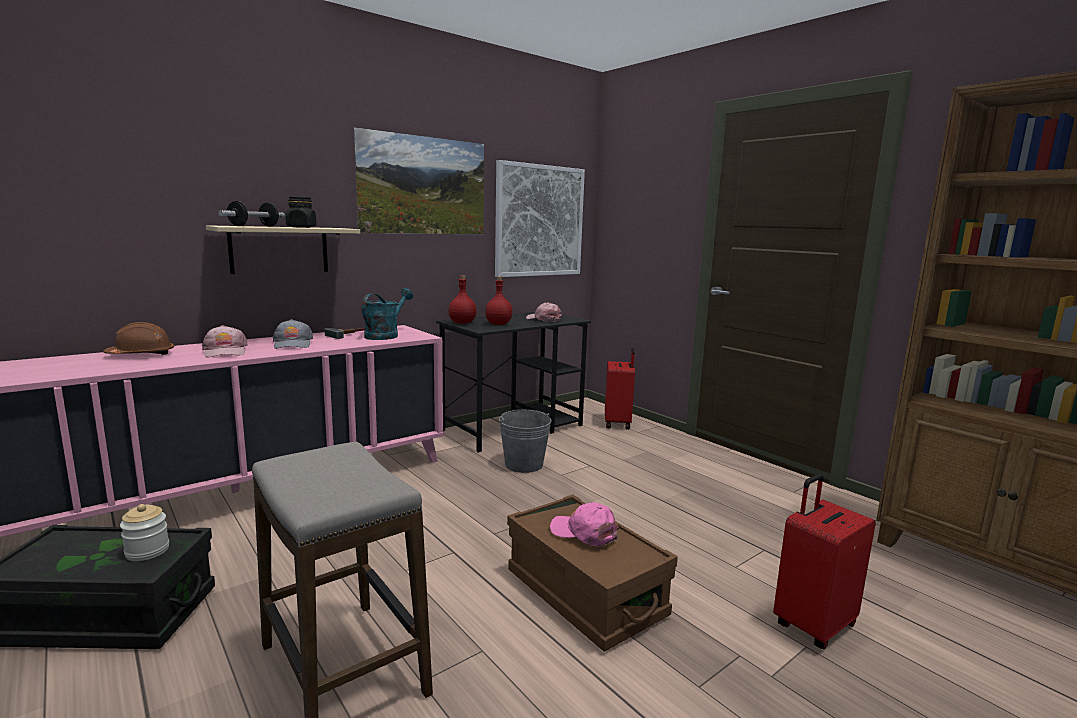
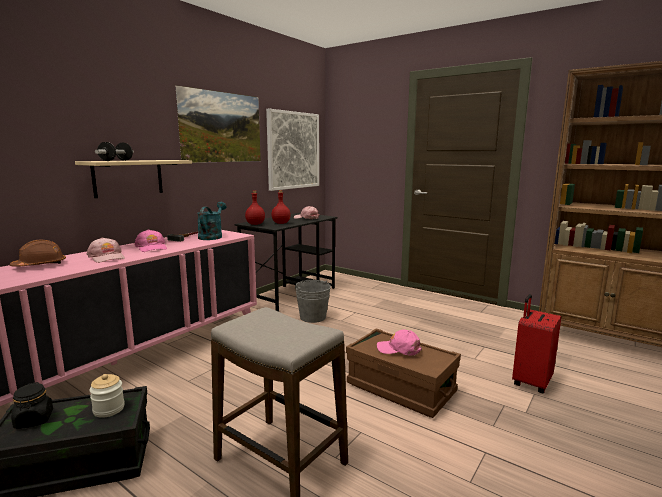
camera: 15 degrees left, 0 degrees up
(293, 344) = (152, 247): grey cap -> pink cap
(301, 227) = (149, 160): black jar -> black jar (34, 420)
(618, 423) = (356, 284): red suitcase -> none

